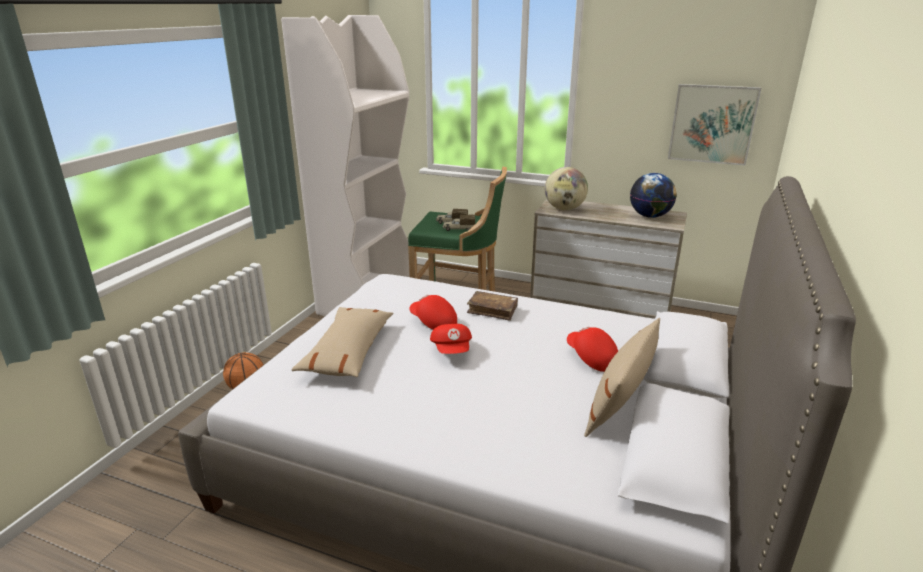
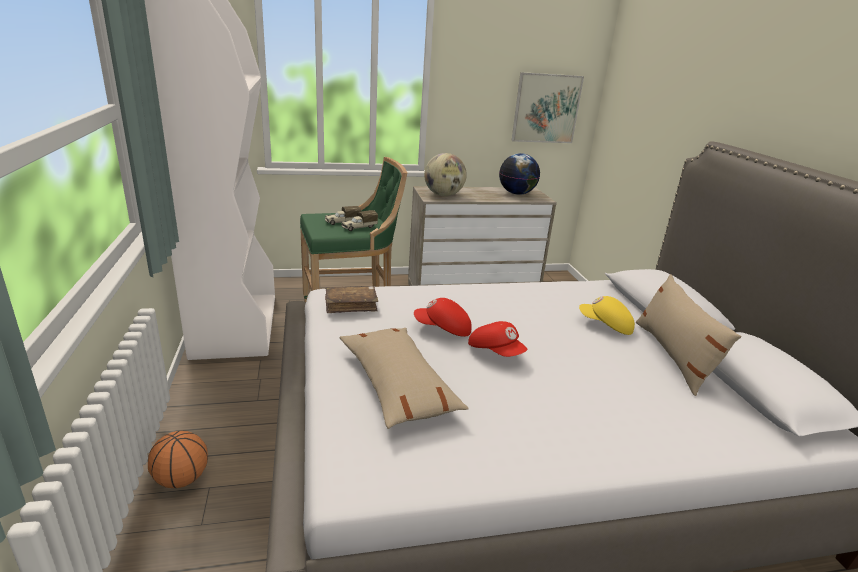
camera: 35 degrees left, 0 degrees up
(492, 310) = (476, 303): brown book -> brown book (351, 305)
(590, 358) = (605, 326): red cap -> yellow cap

